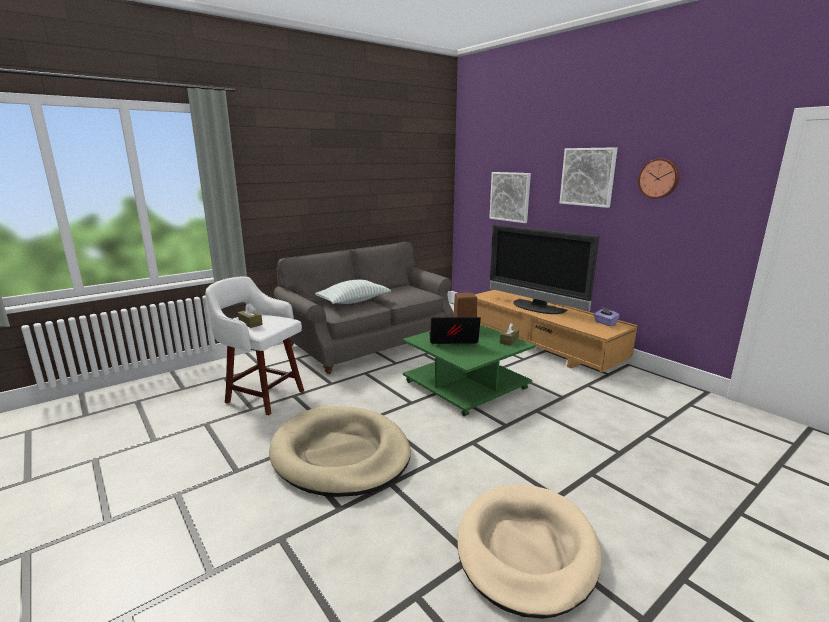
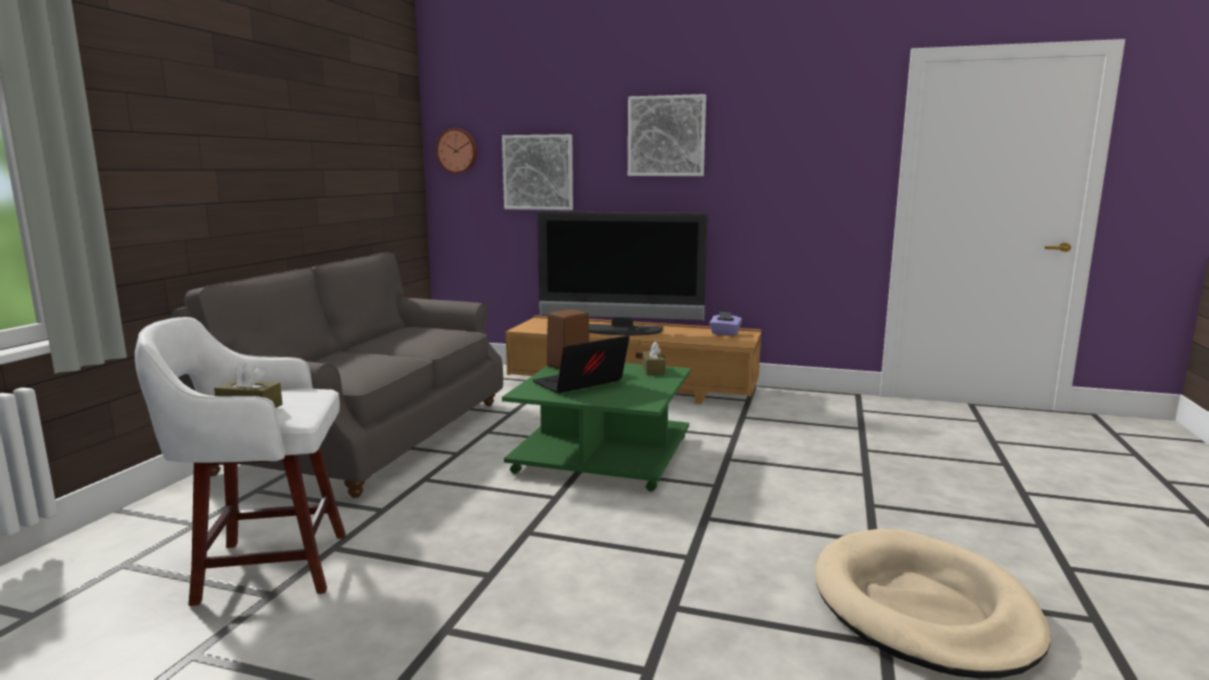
camera: 35 degrees left, 5 degrees down
(341, 454) = (545, 600): beige dog bed -> none
(353, 301) = (355, 358): pillow -> none
(659, 178) = (767, 133): wall clock -> wall clock (457, 151)

